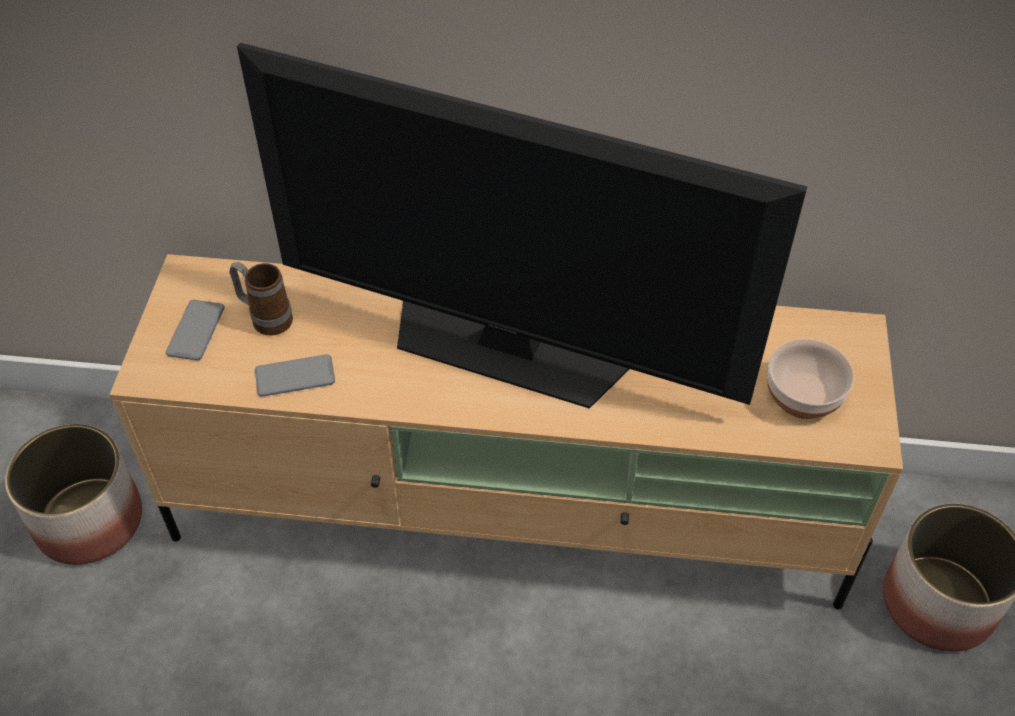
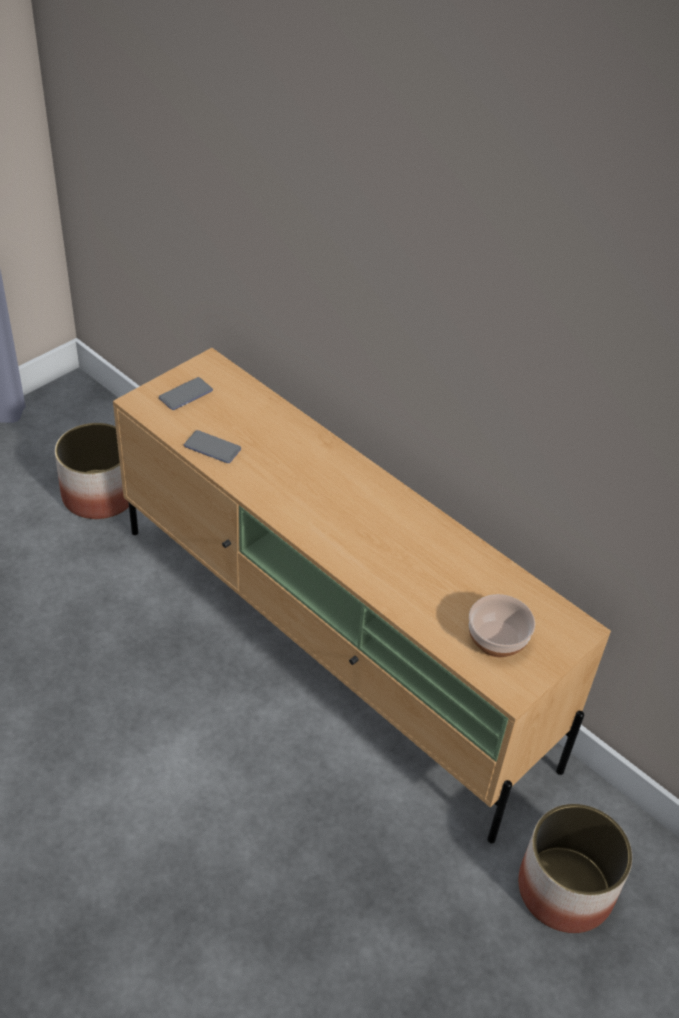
camera: 35 degrees right, 5 degrees down
(265, 318) = (228, 409): mug -> none
(508, 346) = (346, 503): television -> none

